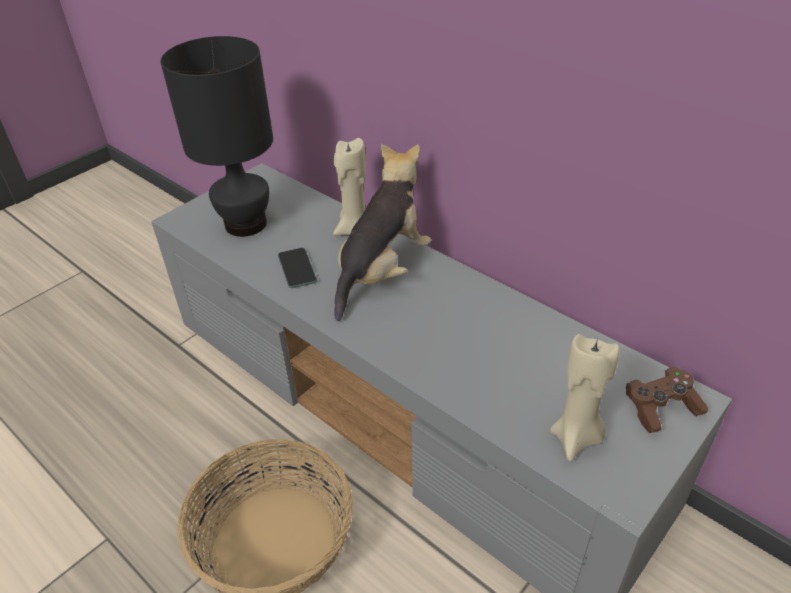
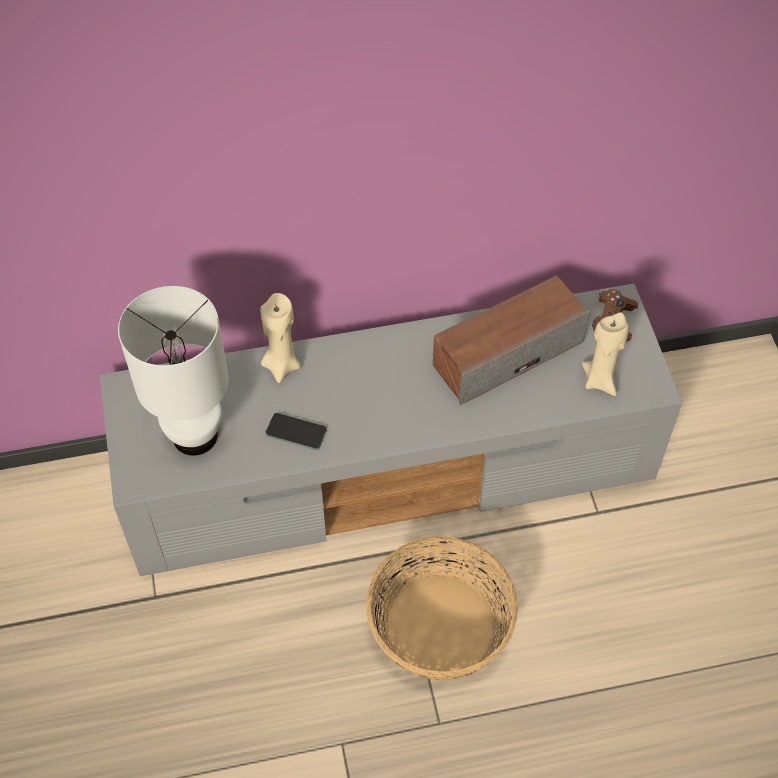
camera: 55 degrees left, 15 degrees up
(244, 224) = (194, 437): black table lamp -> white table lamp
(382, 272) = (354, 379): plush toy -> none
(520, 348) = (507, 353): none -> speaker

